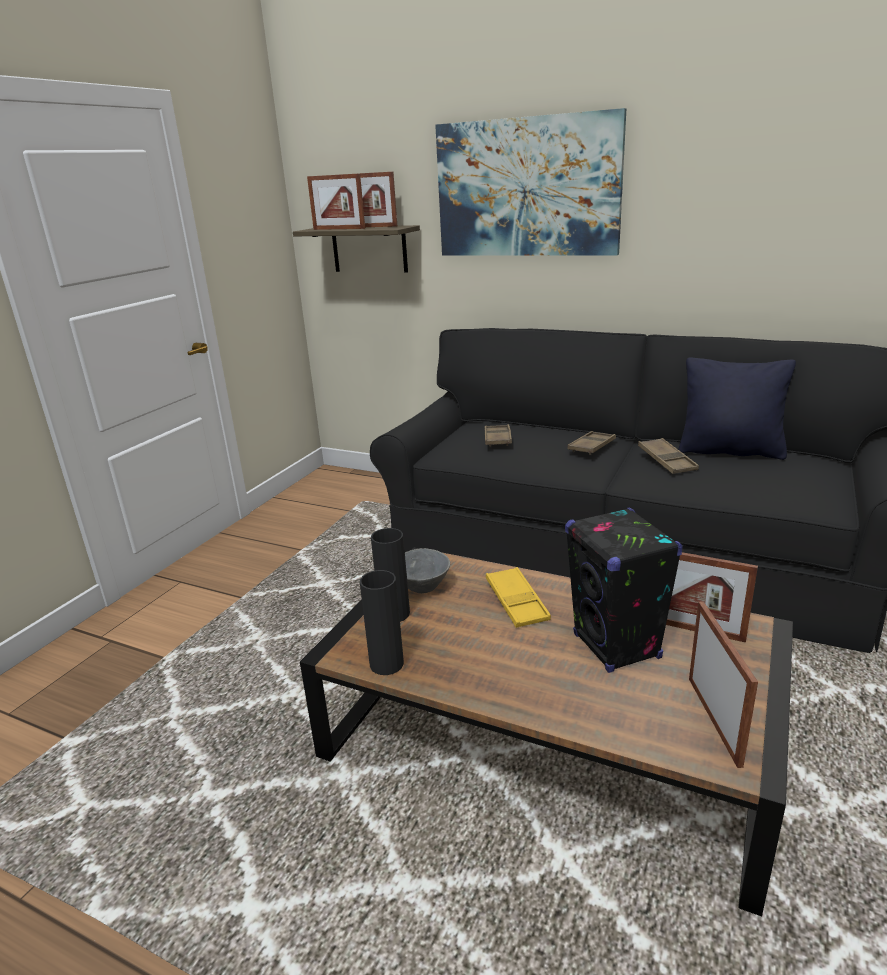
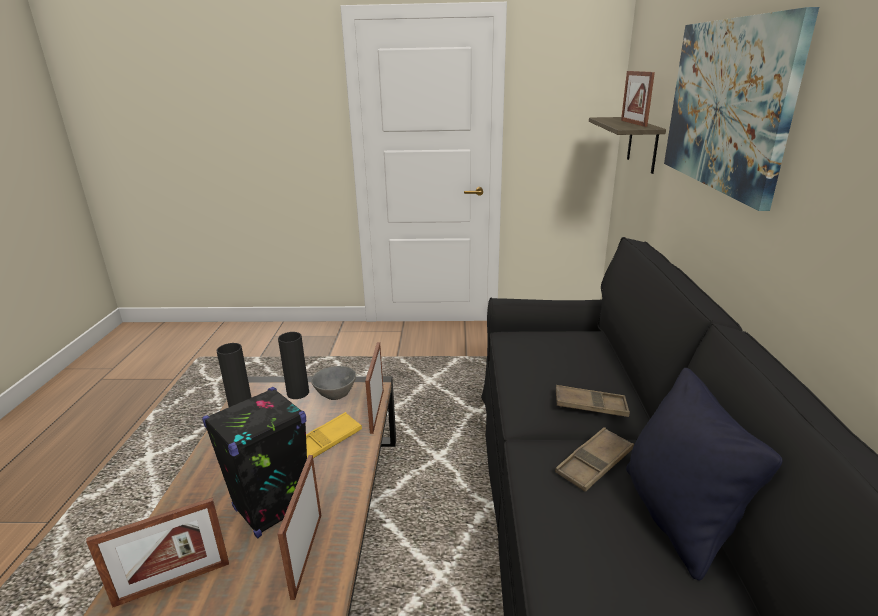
camera: 65 degrees right, 0 degrees up
(339, 229) = (611, 121): picture frame -> picture frame (377, 411)
(497, 439) = (557, 350): brown tray -> none

